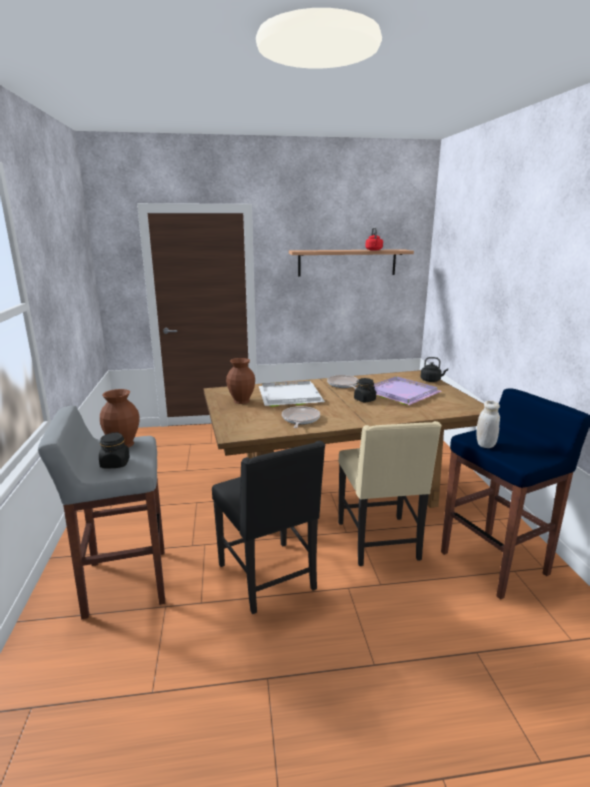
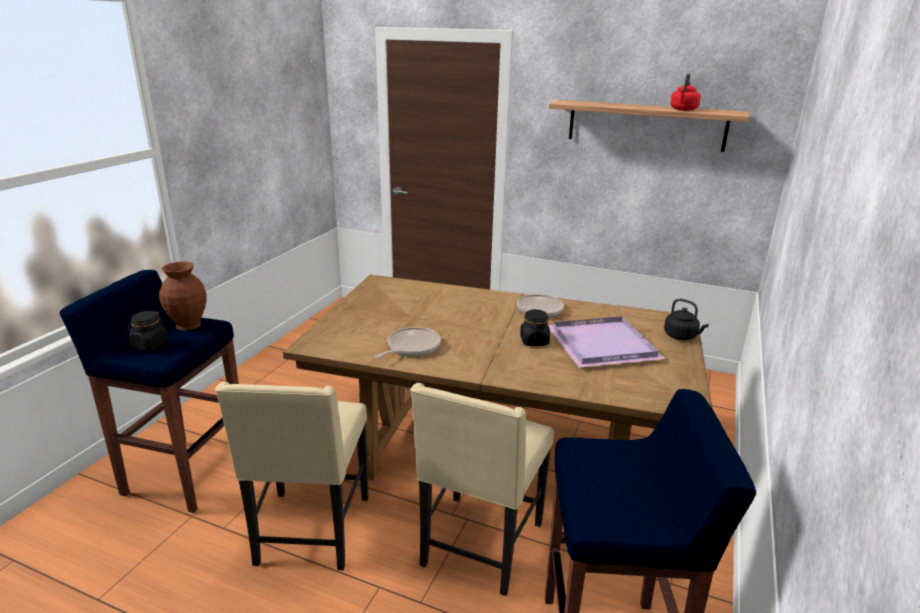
camera: 30 degrees right, 5 degrees up
(124, 583) = (185, 474): grey stool -> blue stool
(242, 401) = (385, 302): brown vase -> none
(269, 578) = (311, 532): black chair -> beige chair
(289, 396) = (446, 310): white tray -> none
(485, 444) = (582, 469): white jar -> none

